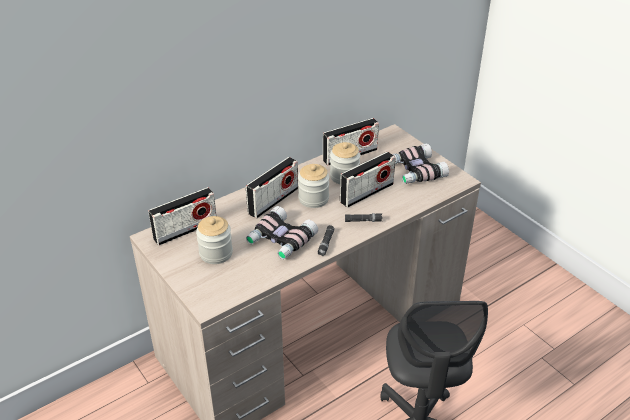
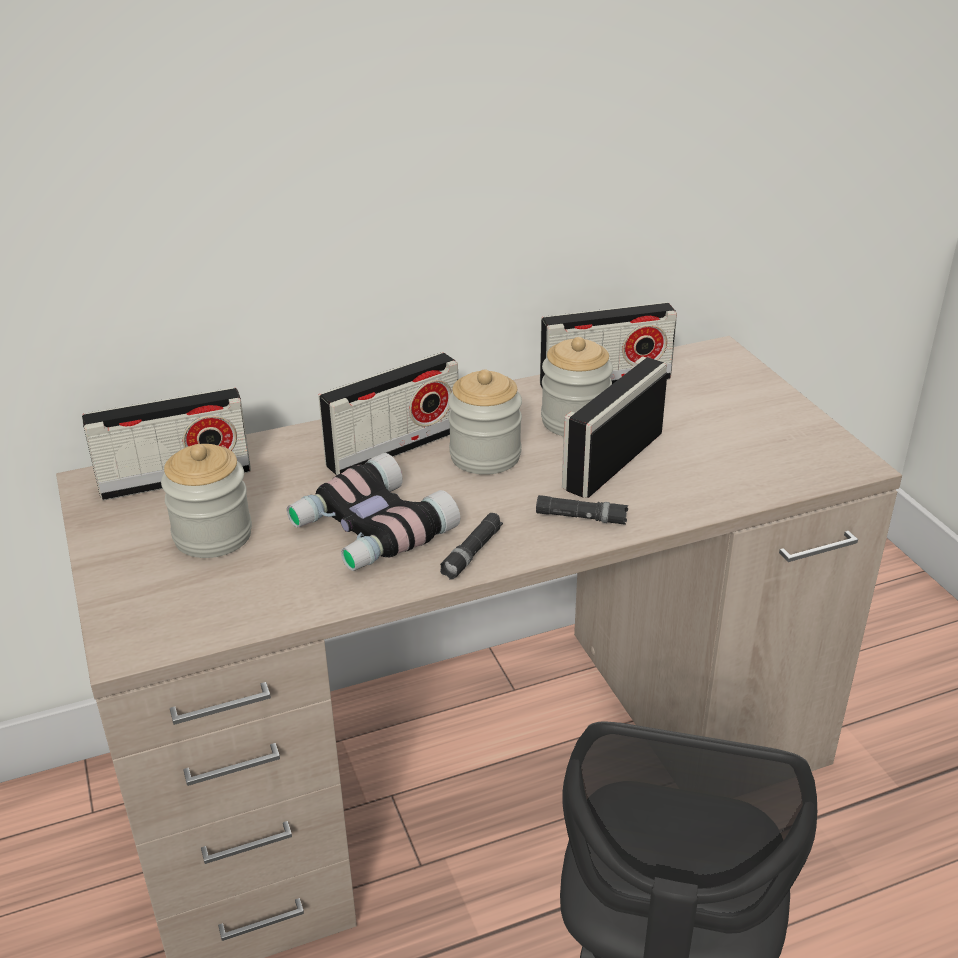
camera: 15 degrees right, 5 degrees down
(366, 193) = (613, 461): radio -> radio turned 150 degrees clockwise
(415, 171) = (744, 430): binoculars -> none

